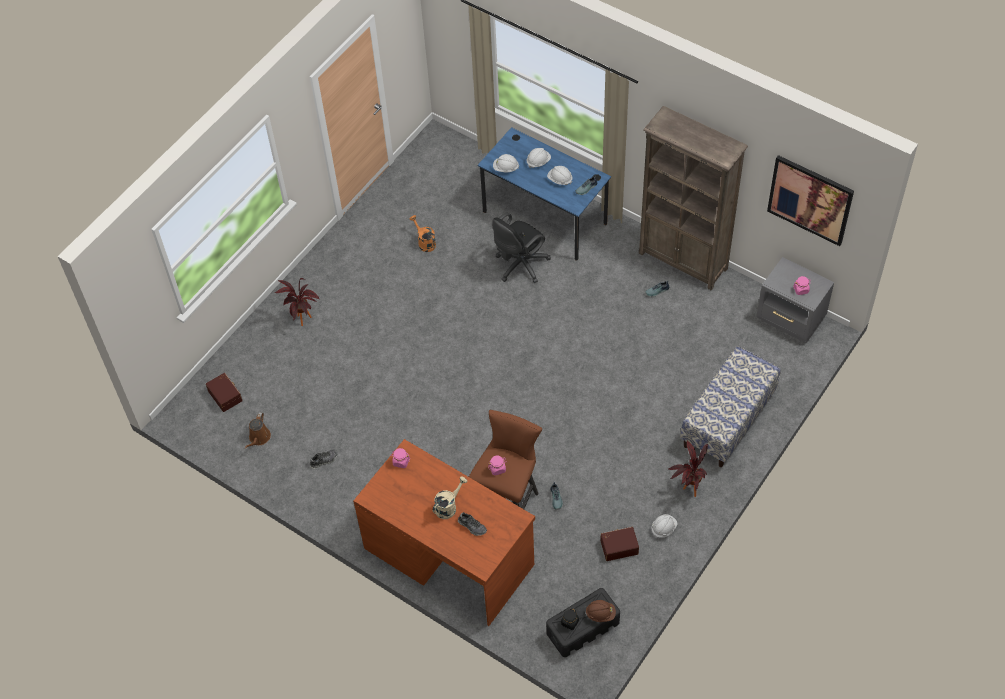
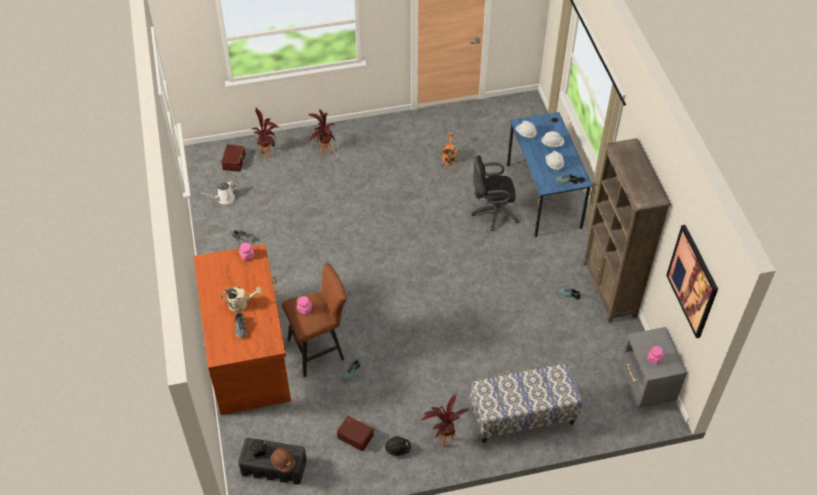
camera: 40 degrees right, 5 degrees down
(249, 362) = (268, 152): none -> potted plant
(259, 438) = (224, 199): brown watering can -> white watering can
(663, 528) = (398, 449): white hard hat -> black hard hat

